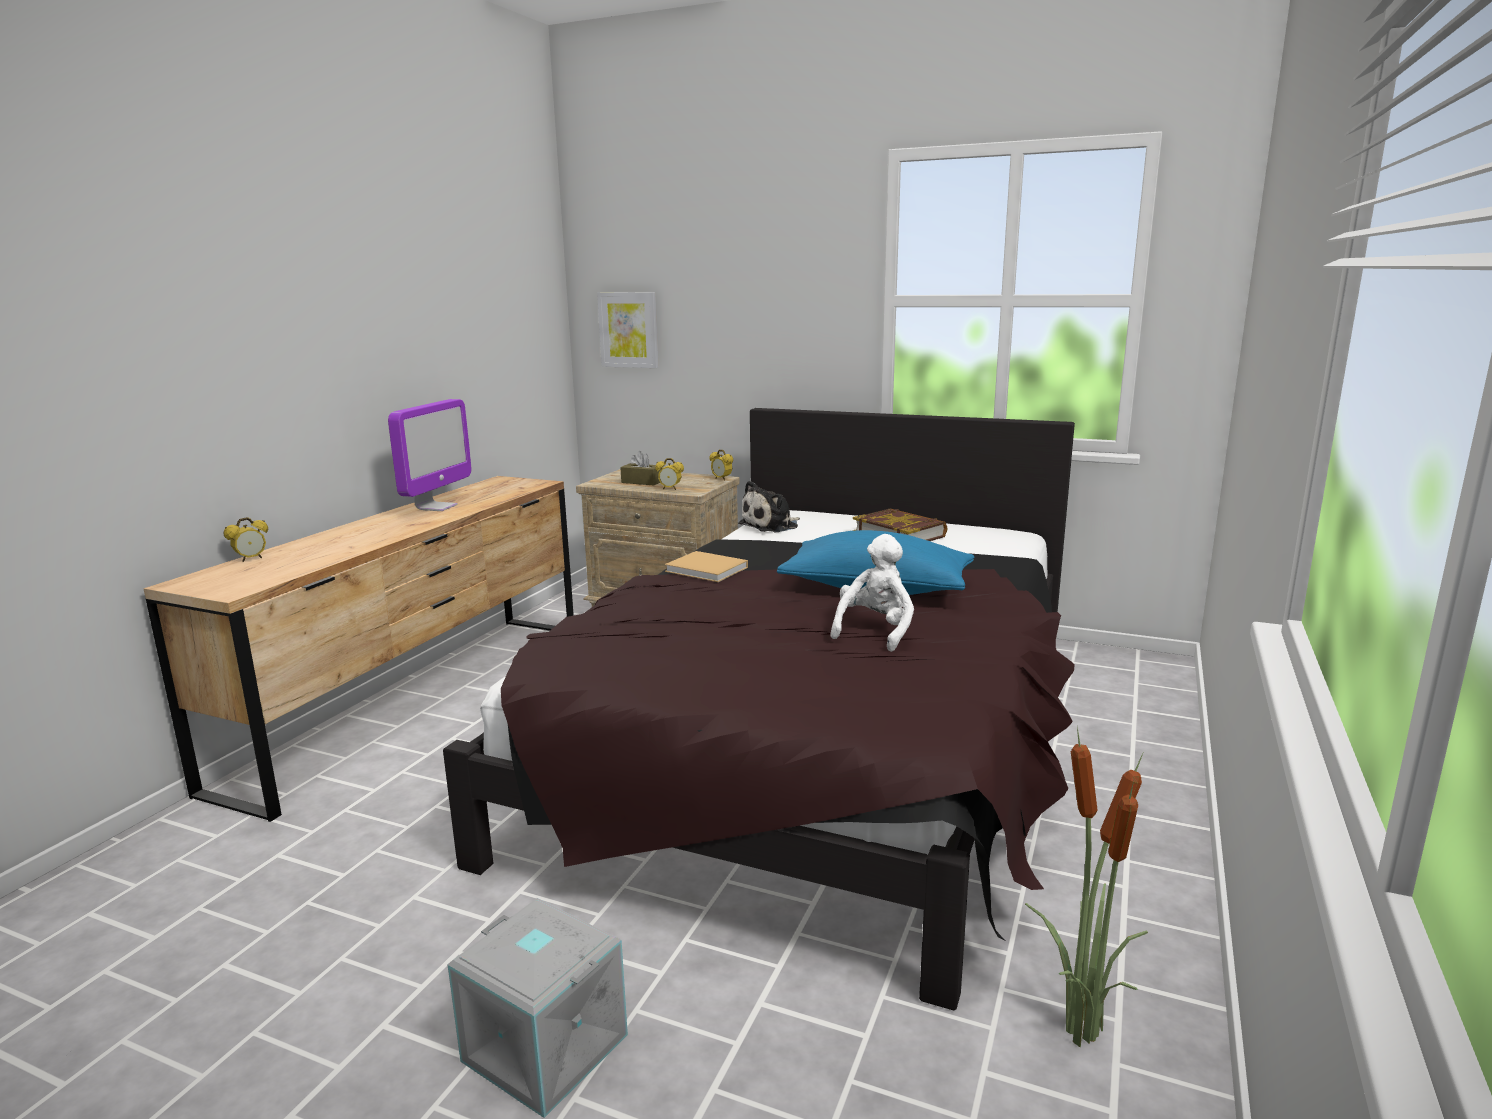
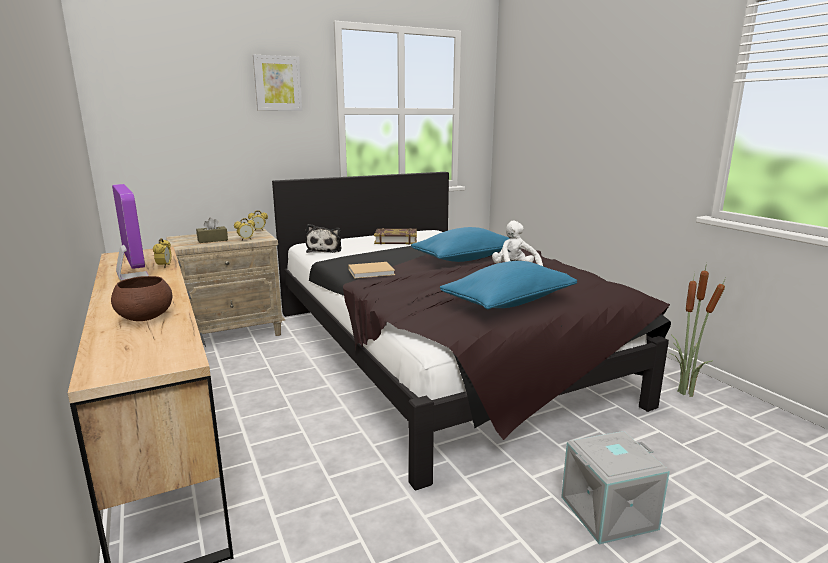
camera: 50 degrees left, 0 degrees up
(251, 559) = (100, 343): alarm clock -> alarm clock (164, 266)
(326, 548) = (145, 318): none -> brown bowl
(629, 330) = (148, 132): picture -> picture (277, 83)
(712, 668) = (508, 303): none -> blue pillow

